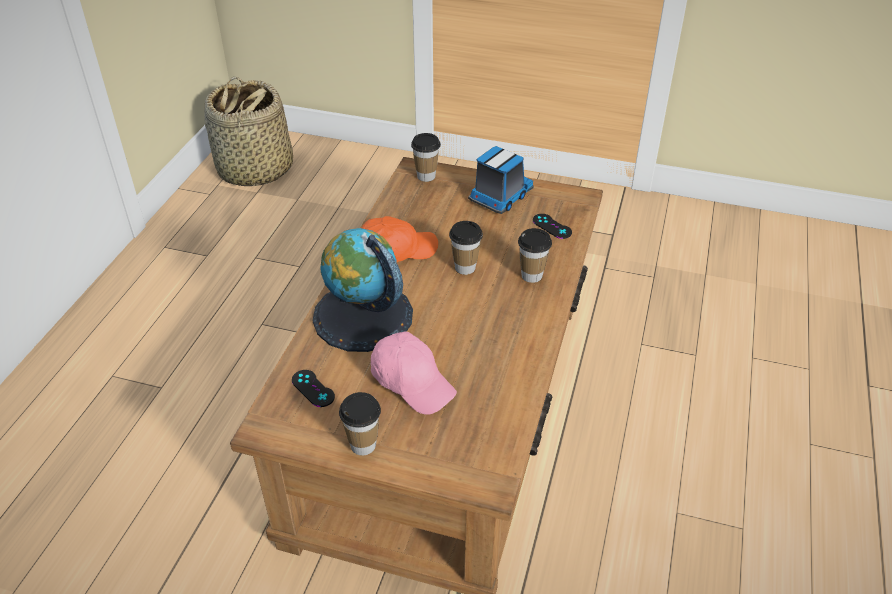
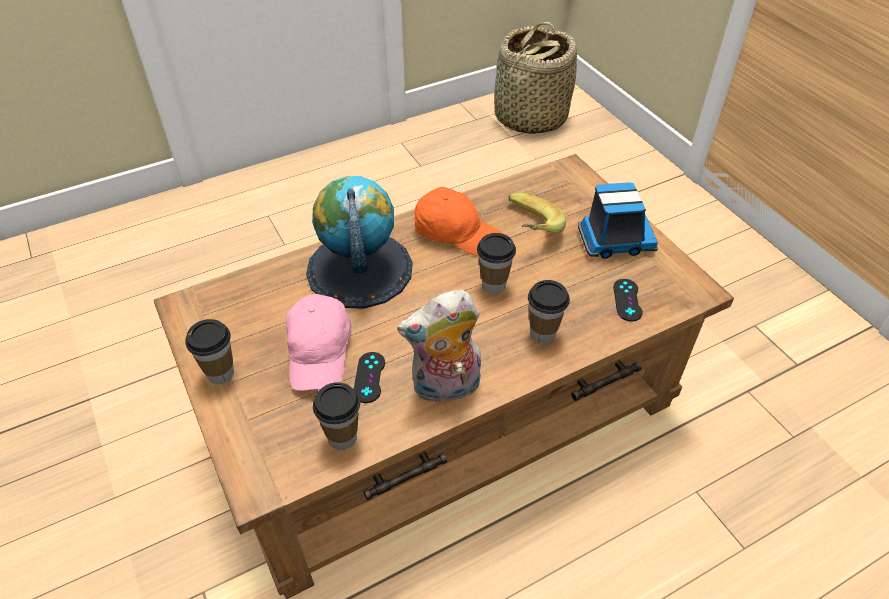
camera: 45 degrees right, 5 degrees up
(313, 388) = (250, 301): black game controller -> black game controller (369, 377)
(426, 176) = (571, 182): cup -> cup (342, 437)
(439, 222) = (527, 229): none -> banana
(520, 345) = (445, 388): none -> plush toy

